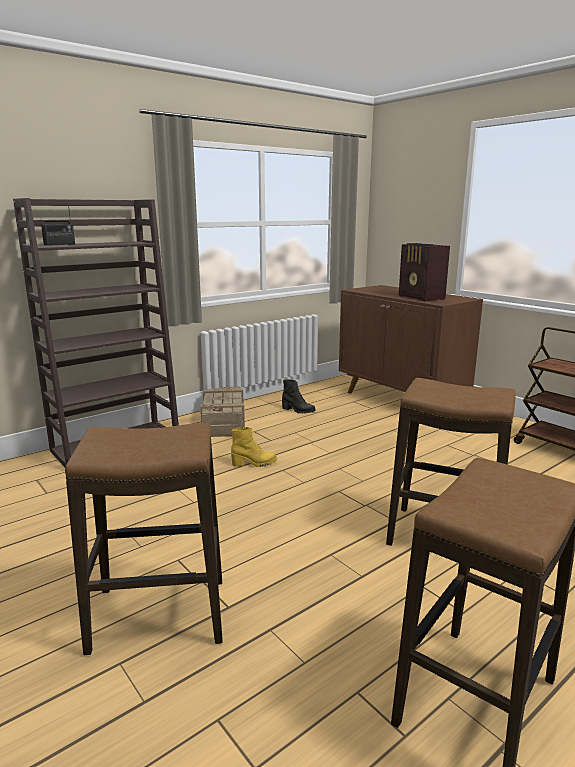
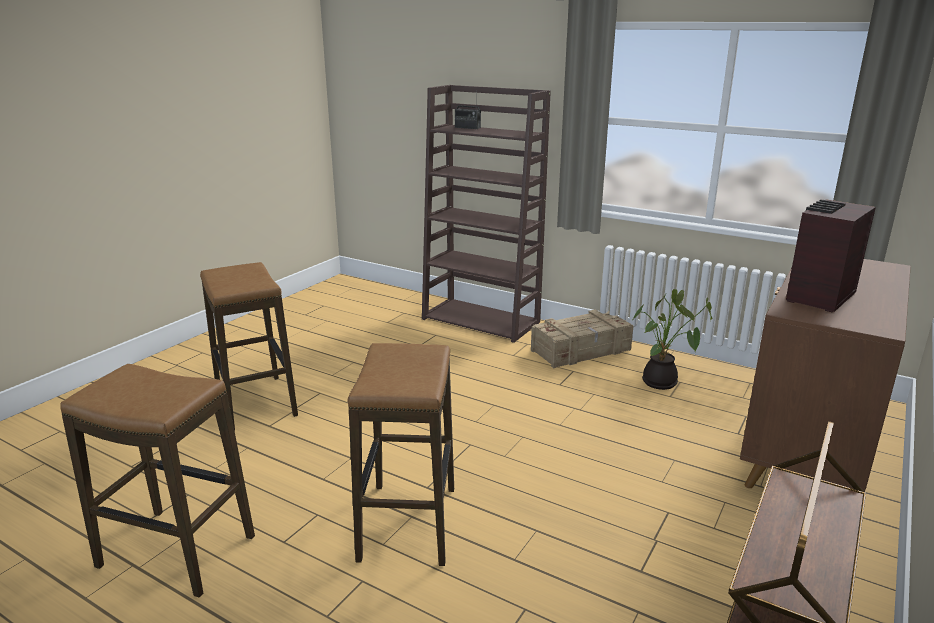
camera: 70 degrees right, 5 degrees up
(254, 463) = (496, 387): yellow boot -> none
(298, 410) = (662, 384): black boot -> potted plant

